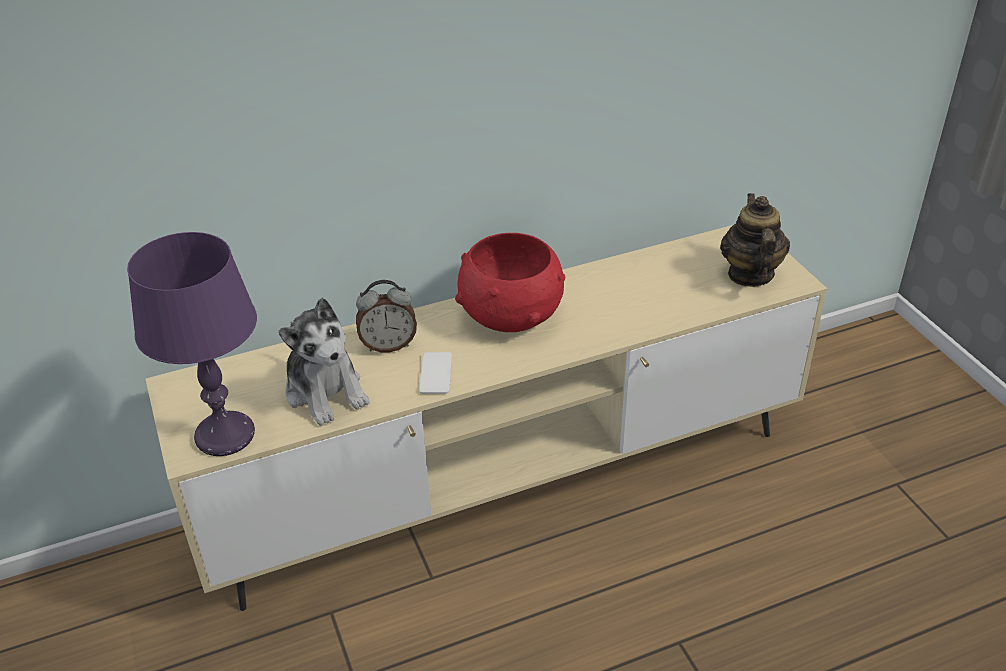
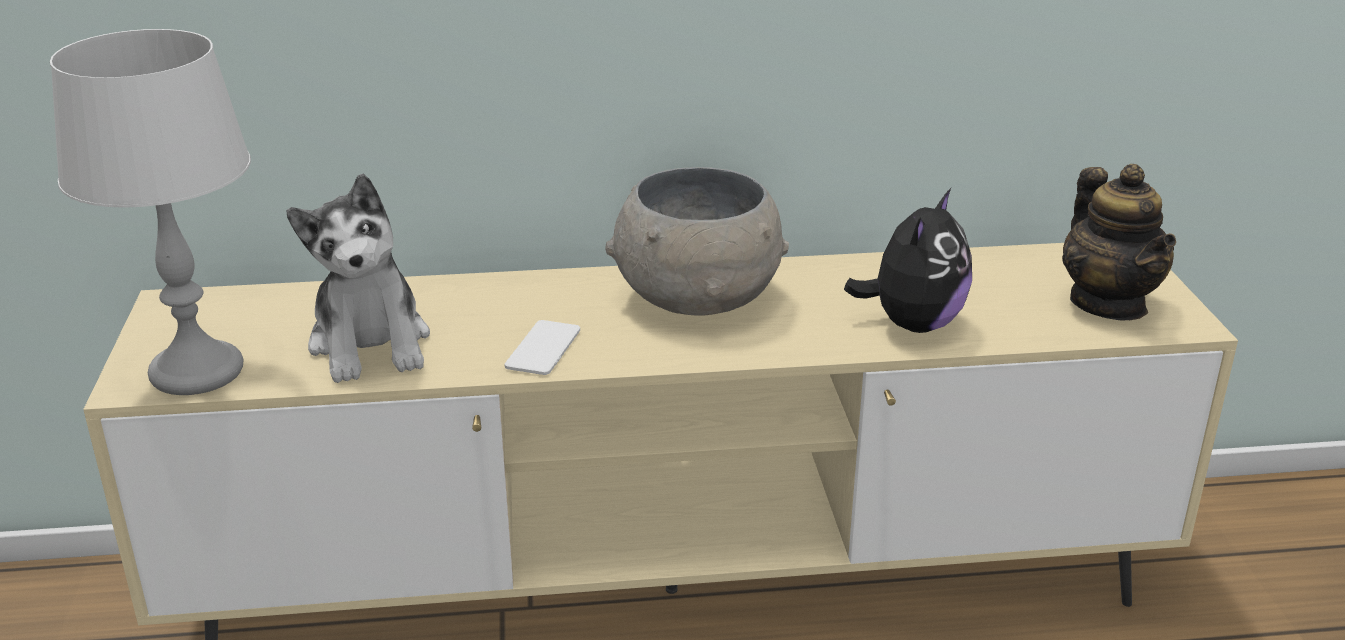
camera: 15 degrees right, 10 degrees down
(225, 436) = (196, 372): purple table lamp -> grey table lamp
(388, 345) = (495, 305): alarm clock -> none
(511, 315) = (697, 297): red bowl -> grey bowl
(646, 311) = (913, 324): none -> plush toy
(750, 274) = (1108, 303): teapot -> teapot turned 150 degrees clockwise

